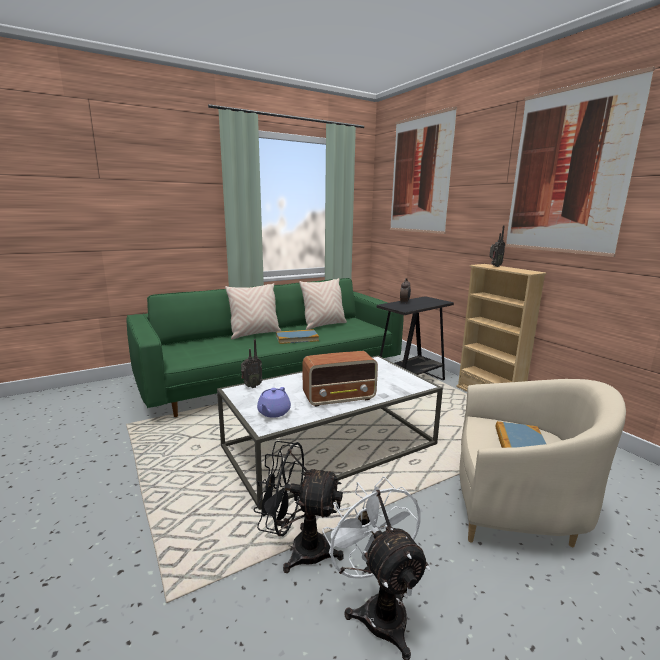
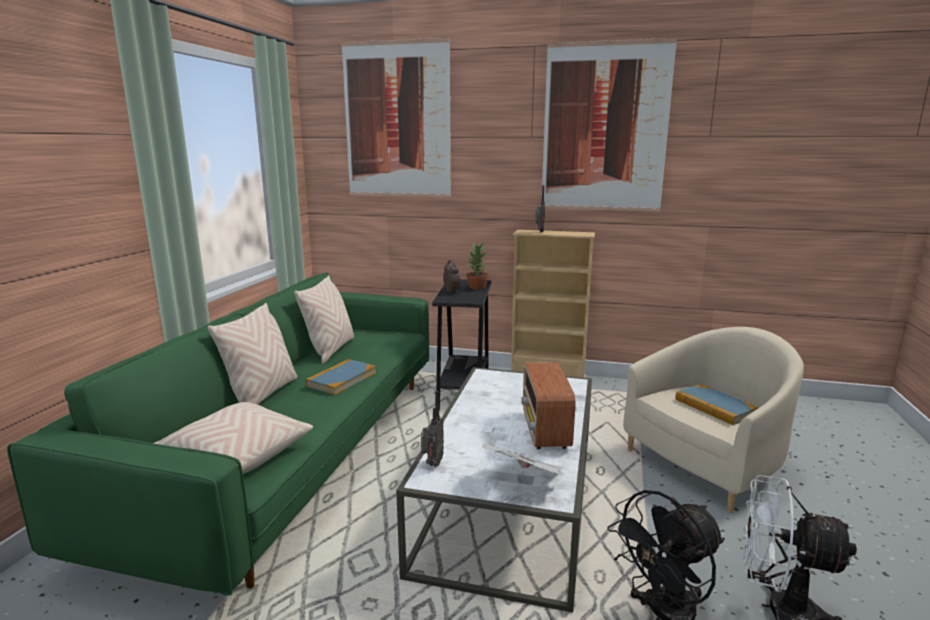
camera: 45 degrees left, 0 degrees up
(197, 352) = (236, 456): none -> beige pillow
(273, 412) = (526, 480): purple teapot -> newspaper
(340, 398) = (545, 430): radio -> radio turned 150 degrees clockwise
(429, 303) = (477, 287): none -> potted plant

